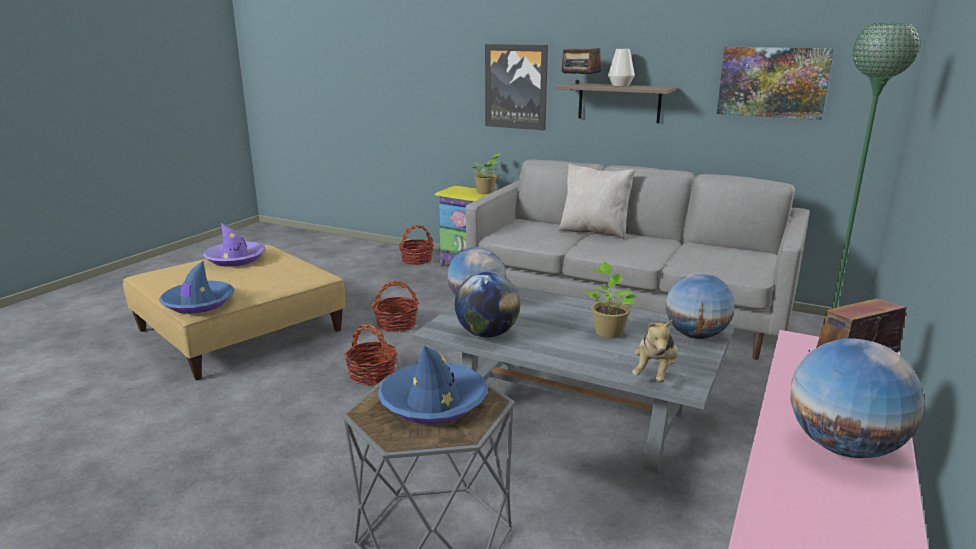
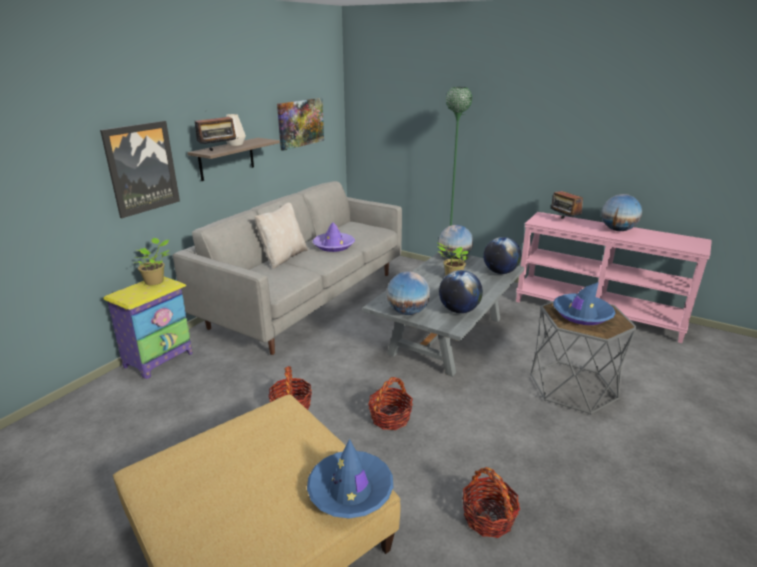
camera: 85 degrees left, 5 degrees up
(235, 259) = (188, 488): purple hat -> purple hat (333, 246)
(416, 260) = (111, 396): basket -> basket (488, 517)
(655, 373) = (500, 272): plush toy -> globe

